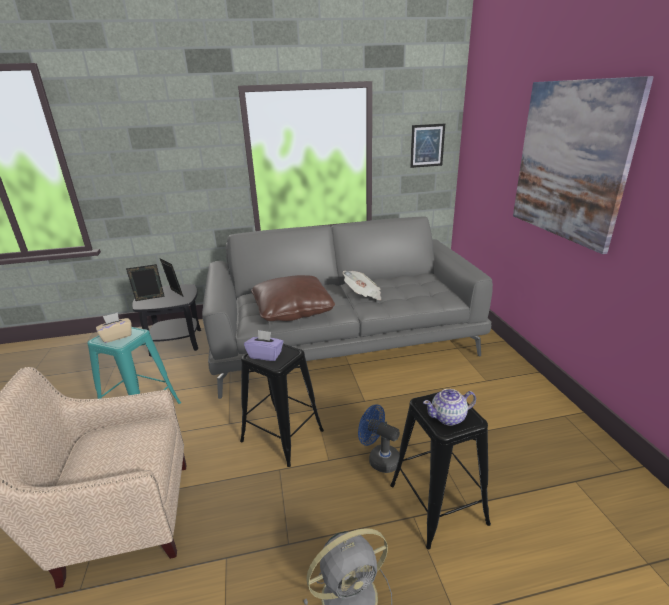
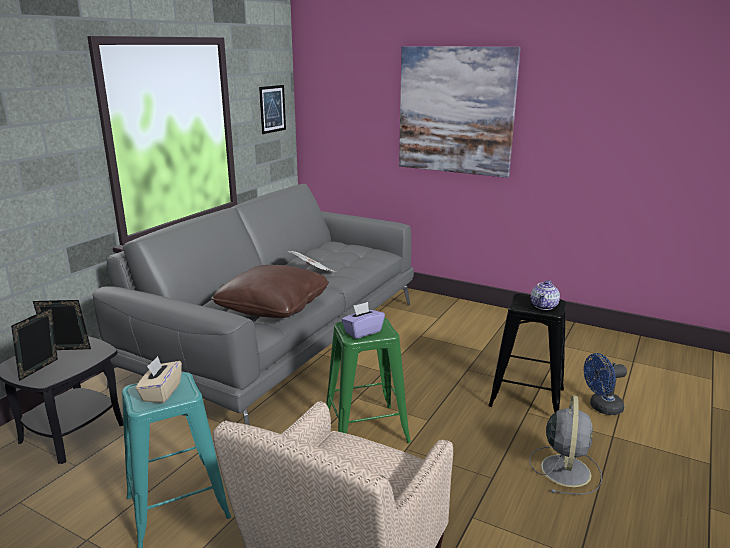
camera: 50 degrees left, 5 degrees down
(282, 436) = (366, 429): black stool -> green stool
(379, 458) = (457, 398): blue fan -> blue fan (601, 408)

